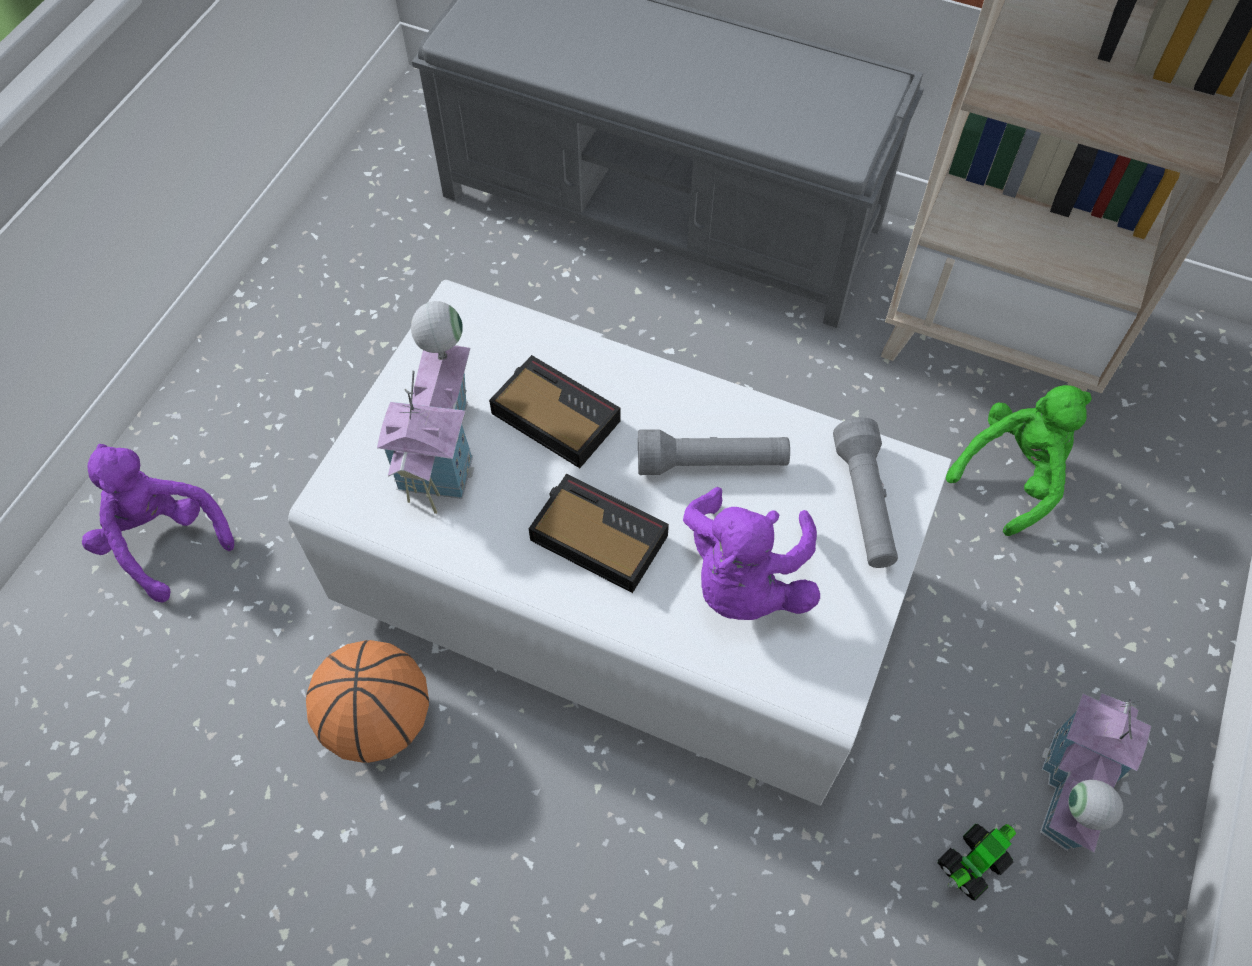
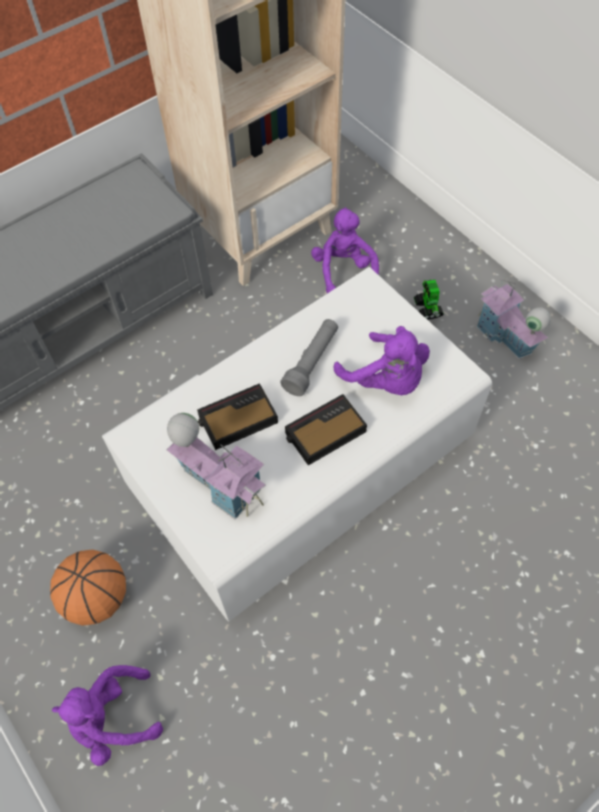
camera: 60 degrees left, 0 degrees up
(379, 720) = (312, 630): basketball -> basketball (97, 597)
(864, 504) = (373, 311): grey flashlight -> none
(971, 864) = (521, 392): toy robot -> toy robot (428, 309)
(1013, 475) = (344, 270): green plush toy -> purple plush toy

